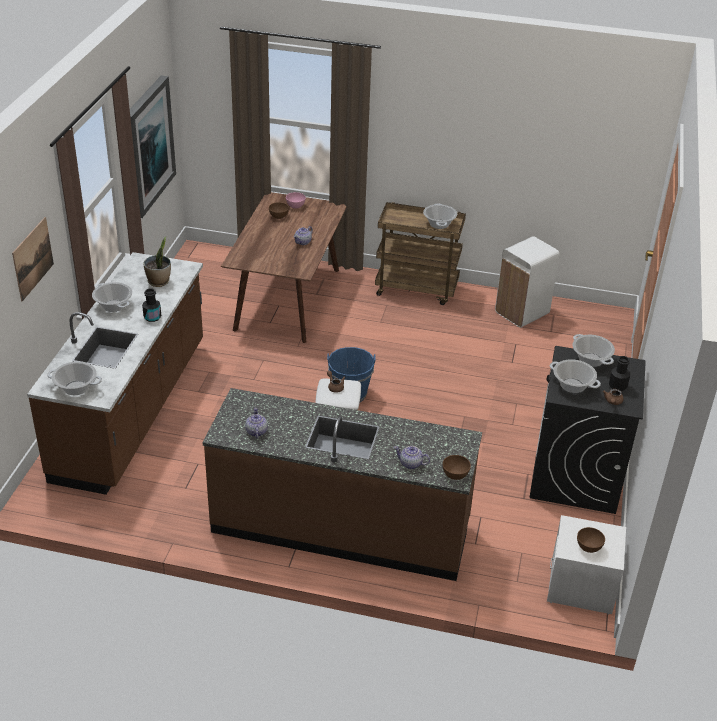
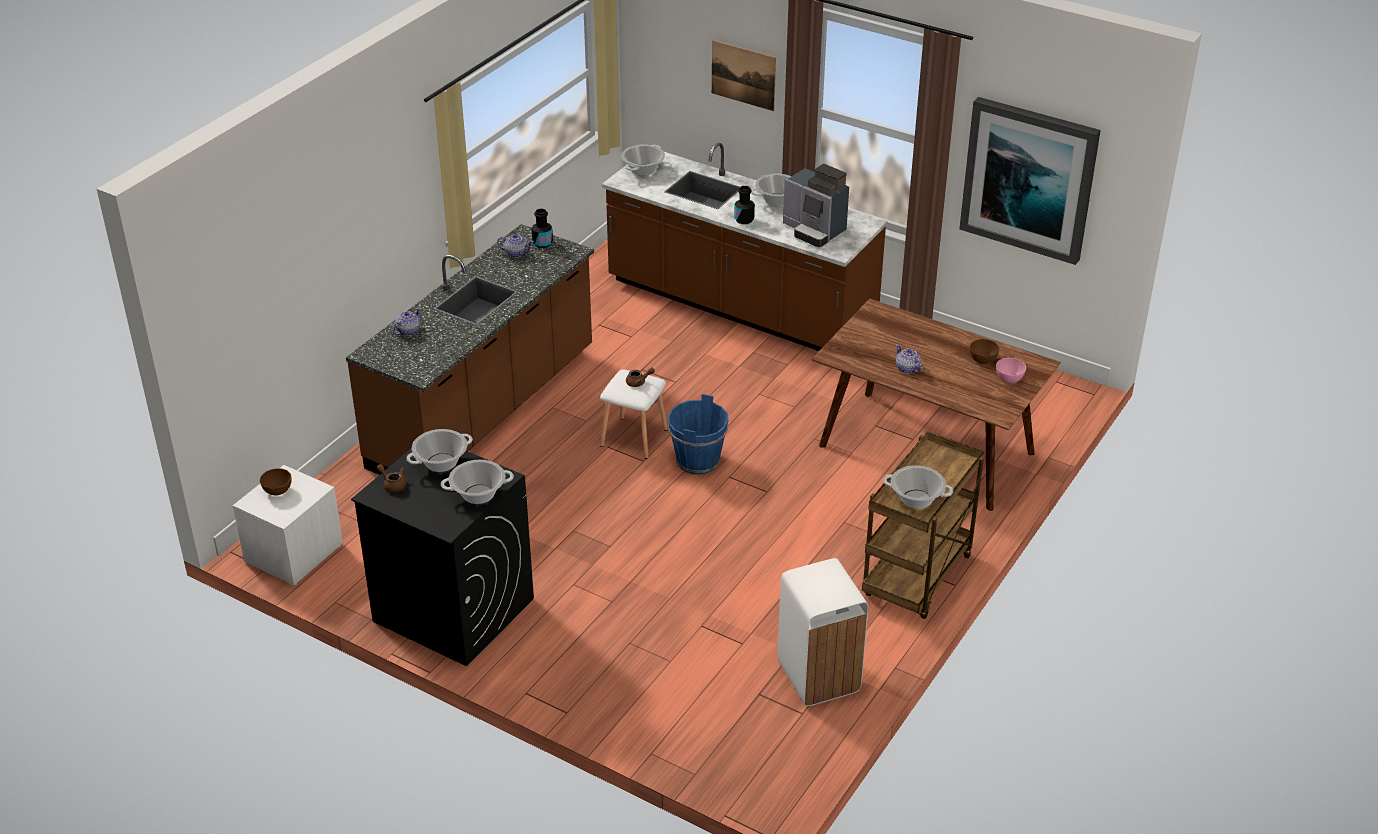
camera: 110 degrees right, 0 degrees up
(159, 282) = (814, 230): potted plant -> coffee machine
(455, 475) = (373, 354): brown bowl -> none
(617, 386) = (417, 499): black bottle -> black bottle (542, 243)

